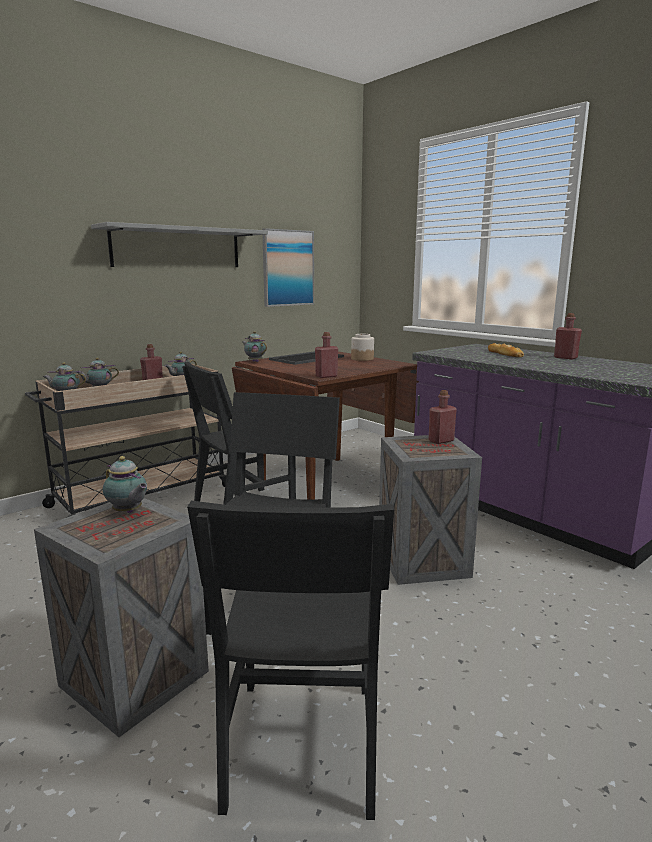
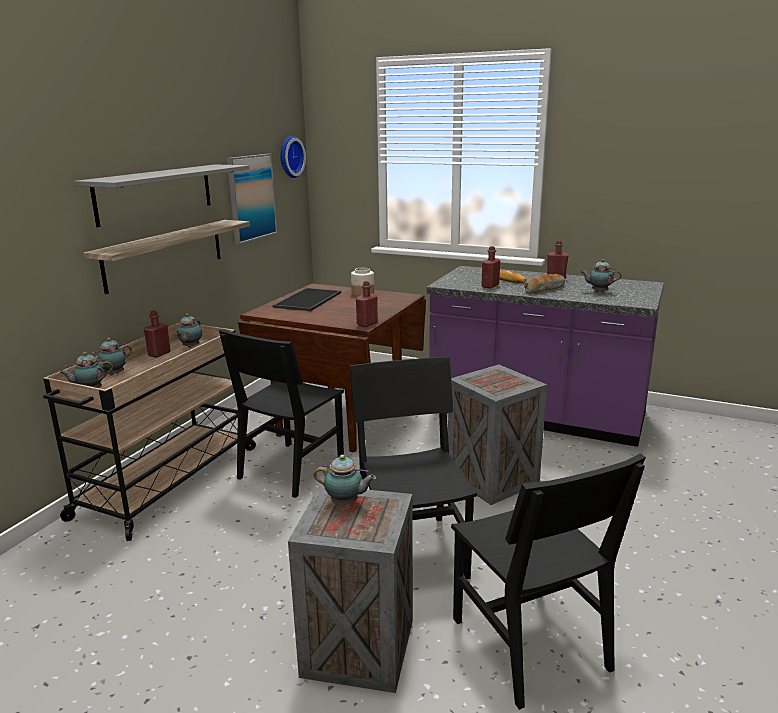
camera: 25 degrees left, 5 degrees up
(183, 302) = (165, 254): none -> shelf
(254, 361) = (262, 312): teapot -> teapot (598, 292)
(338, 238) = (289, 156): none -> wall clock
(441, 441) = (500, 373): red bottle -> red bottle (490, 286)
(534, 363) = (543, 289): none -> bread

